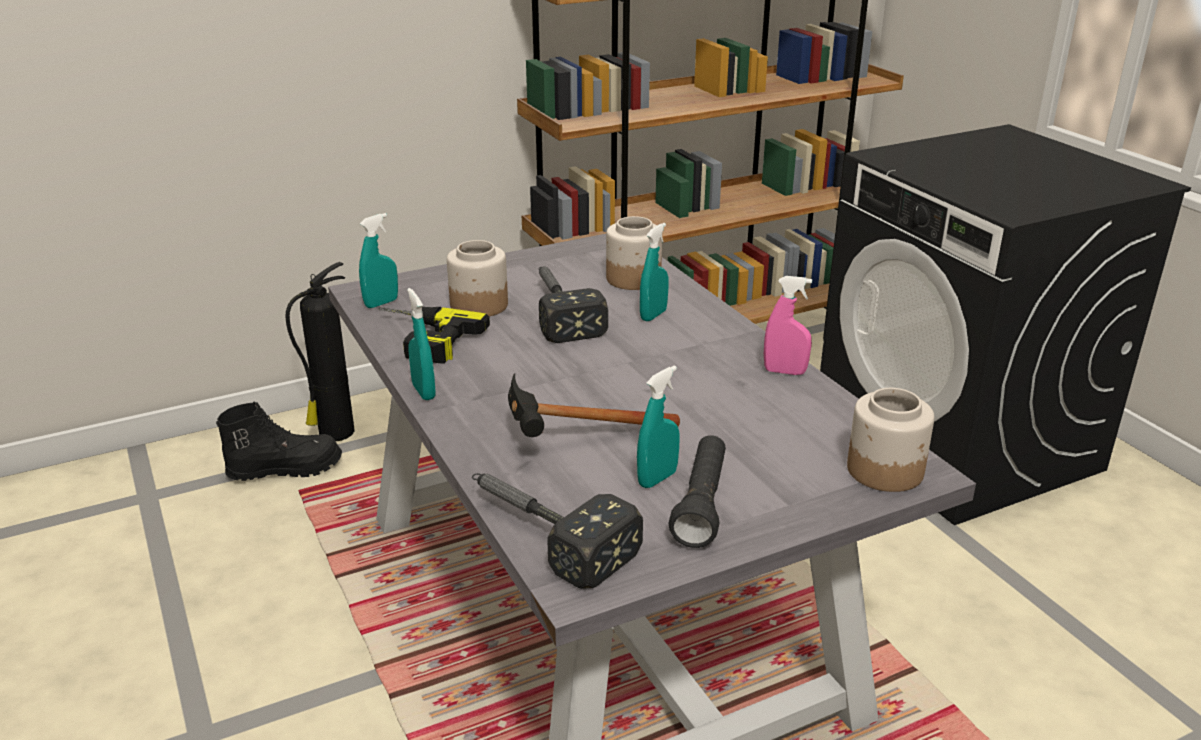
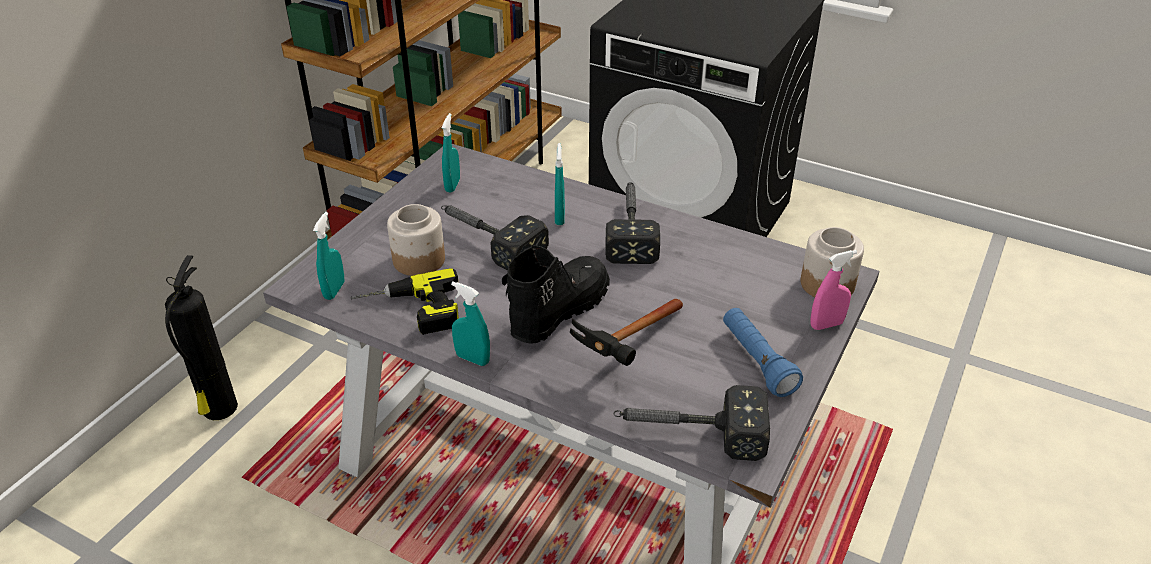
camera: 35 degrees left, 10 degrees up
(285, 469) = (207, 463): black boot -> black boot (558, 311)
(632, 279) = (507, 188): jar -> none
(657, 479) = (710, 355): turquoise spray bottle -> turquoise spray bottle (452, 185)
(701, 505) = (757, 361): black flashlight -> blue flashlight
(716, 346) = (630, 228): none -> hammer
(784, 372) = (695, 231): pink spray bottle -> pink spray bottle (826, 325)

